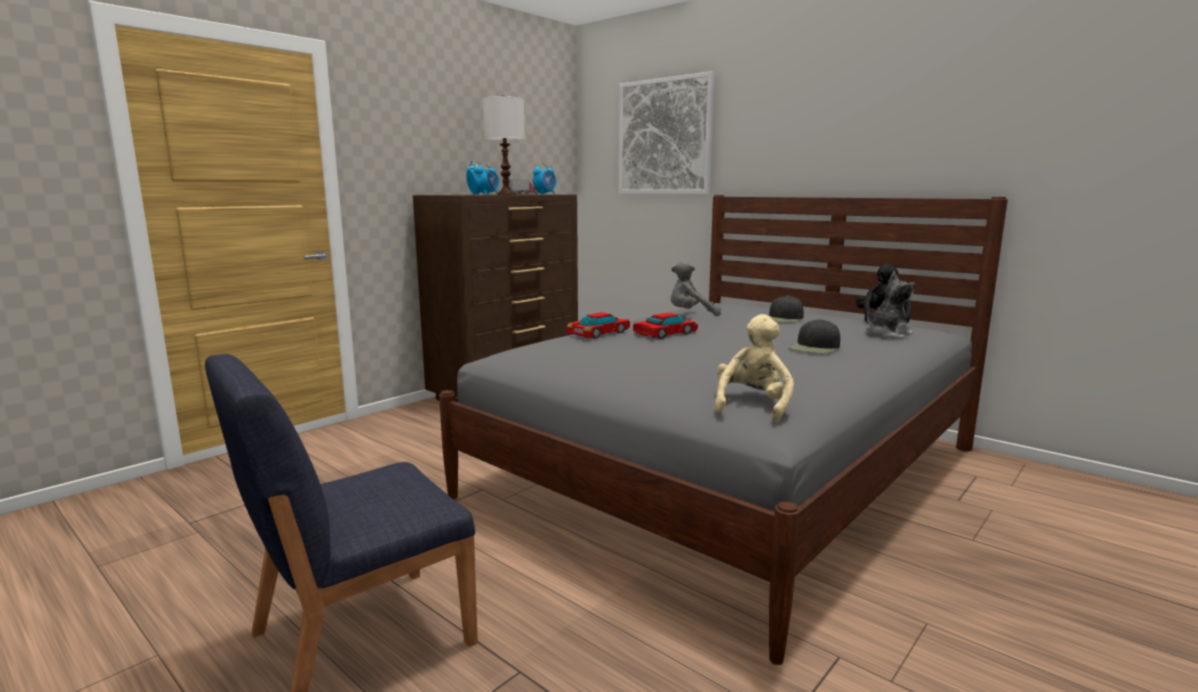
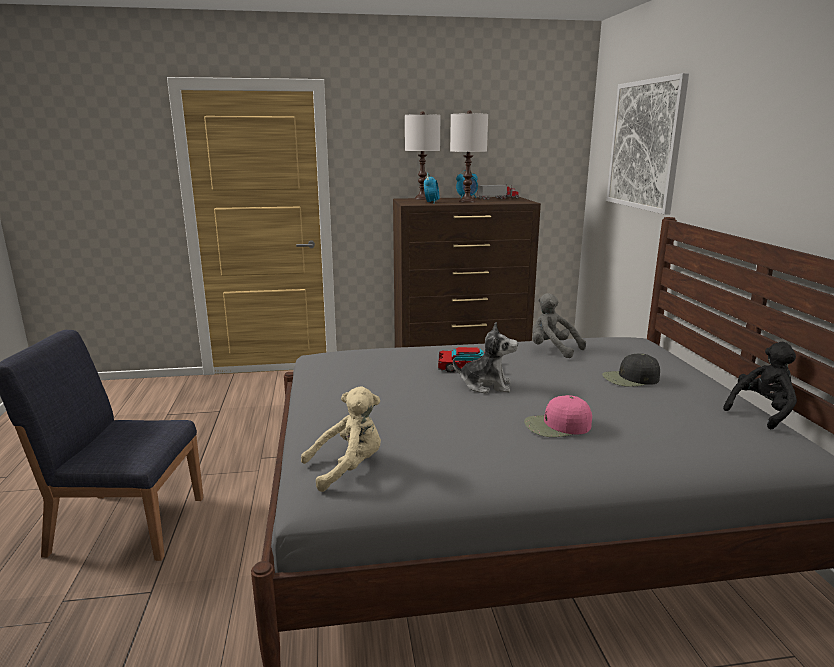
camera: 40 degrees right, 5 degrees up
(448, 194) = (422, 199): none -> white table lamp
(545, 194) = (509, 201): alarm clock -> none
(599, 333) = (420, 352): toy car -> none
(815, 347) = (557, 426): black cap -> pink cap
(886, 334) = (700, 434): plush toy -> plush toy (486, 385)

